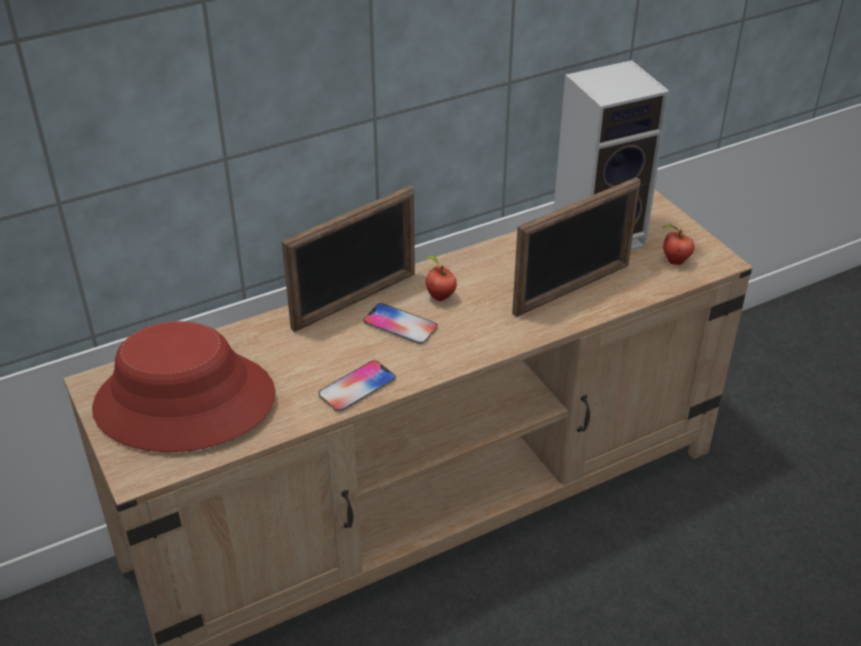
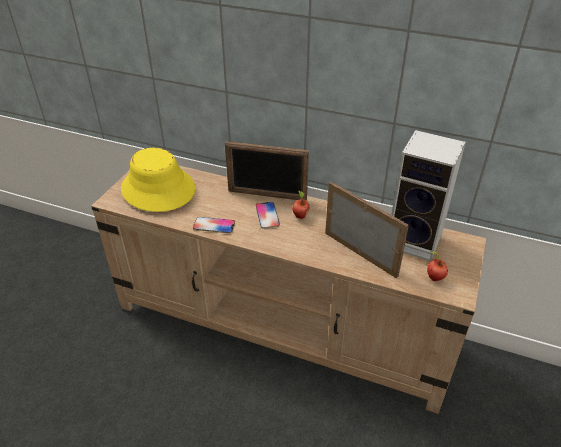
camera: 50 degrees right, 0 degrees up
(184, 402) = (158, 189): red hat -> yellow hat
(572, 289) = (360, 253): picture frame -> picture frame turned 150 degrees counterclockwise

